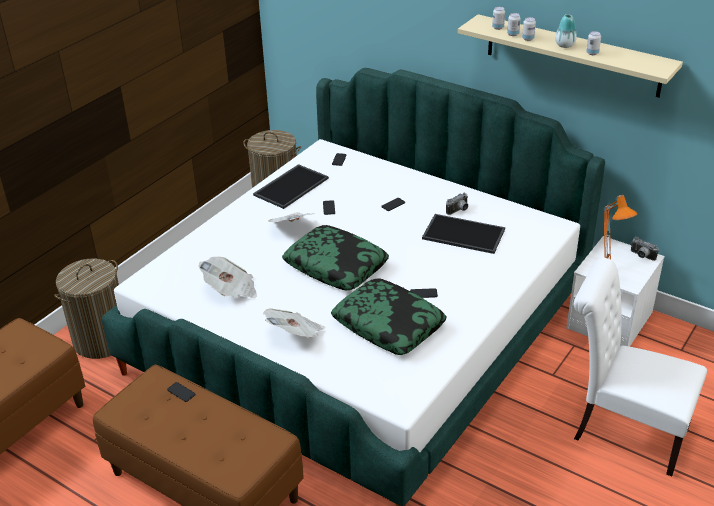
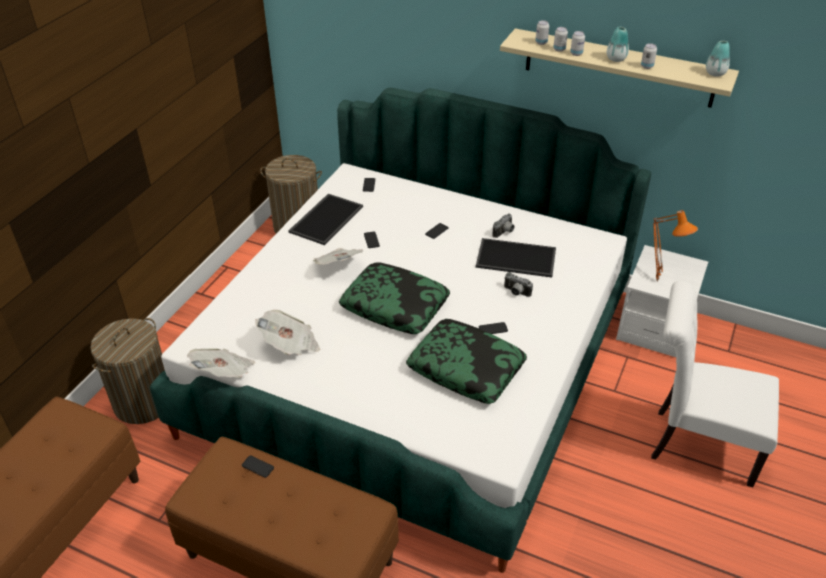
camera: 10 degrees left, 5 degrees up
(295, 335) = (372, 390): newspaper -> newspaper (224, 373)
(641, 256) = (687, 263): camera -> camera (516, 292)
(657, 62) = (715, 73): none -> vase

